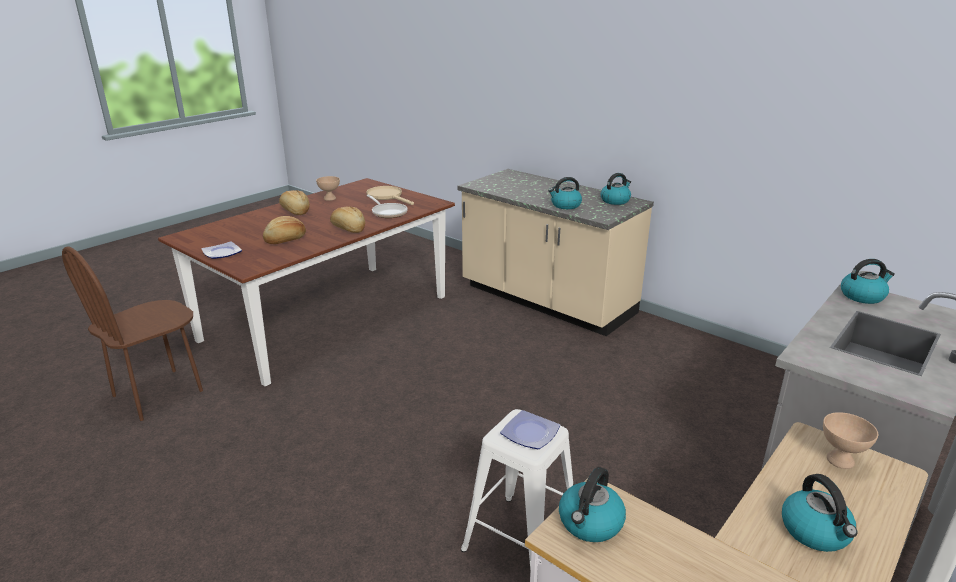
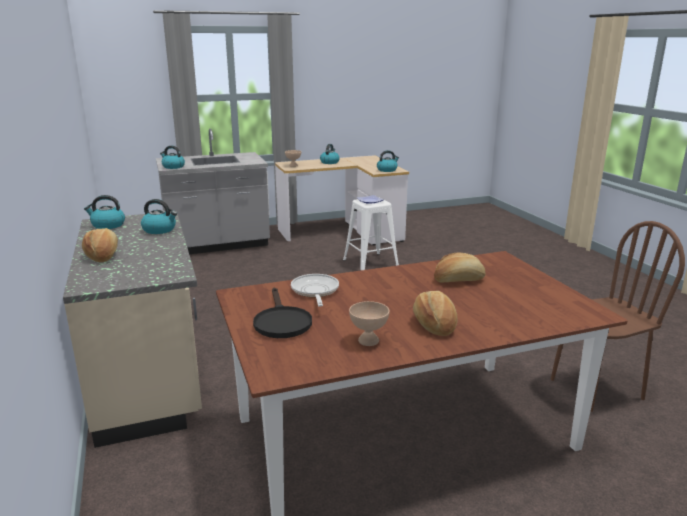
camera: 150 degrees left, 5 degrees down
(222, 252) = (530, 278): plate -> none
(348, 229) = (382, 279): bread -> bread (103, 255)
(387, 196) = (281, 322): beige frying pan -> black frying pan

